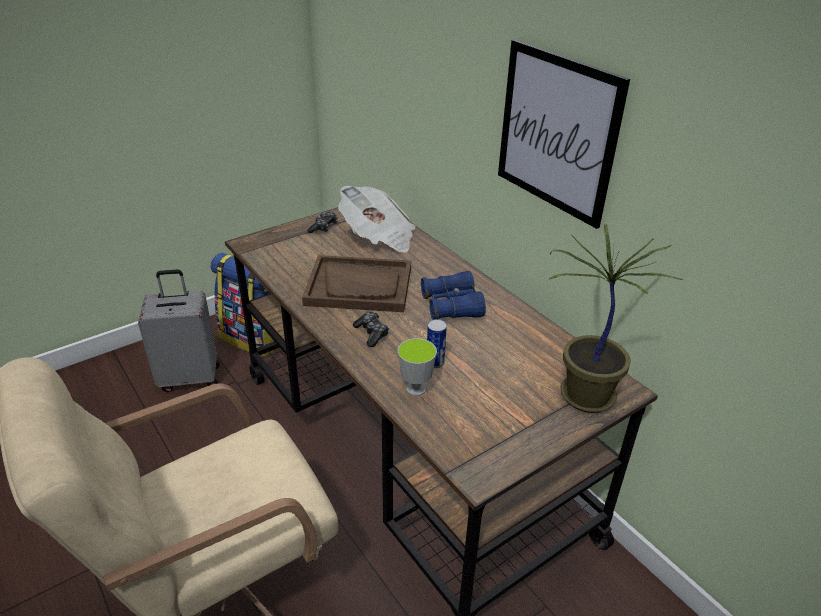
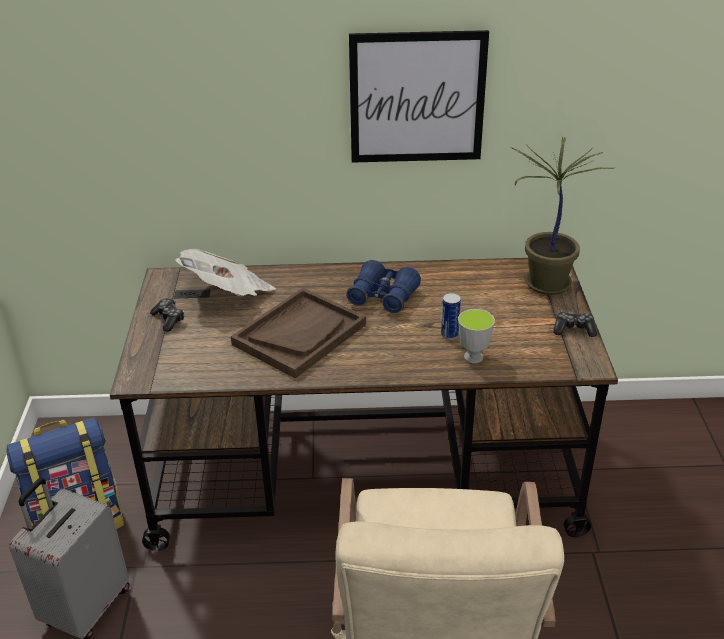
camera: 55 degrees left, 0 degrees up
(371, 333) = (379, 353): game controller -> game controller (574, 329)

